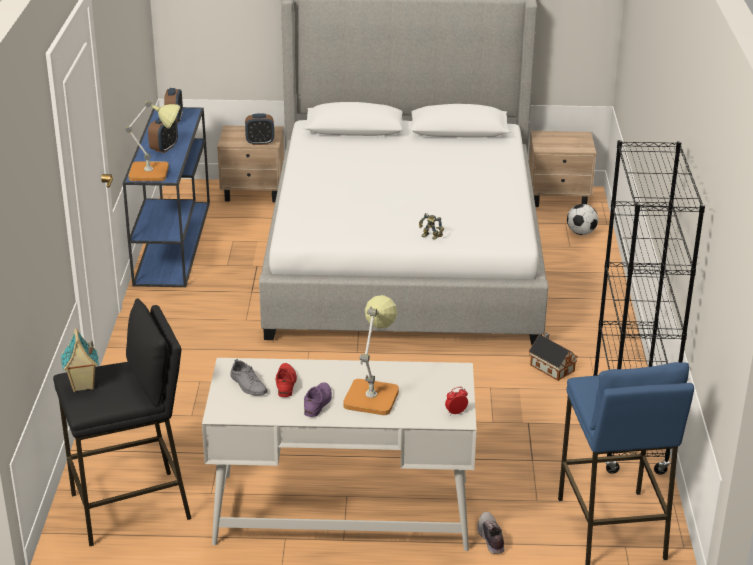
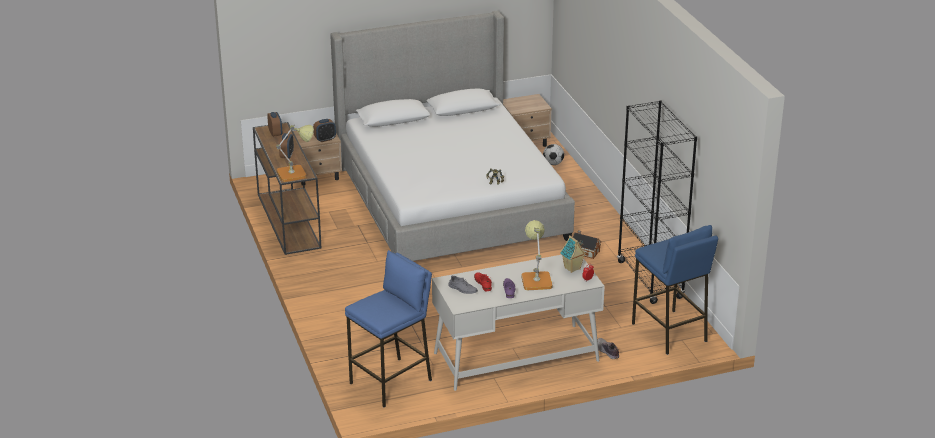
camera: 20 degrees left, 0 degrees up
(82, 385) = (369, 308): toy house -> toy house (572, 268)
(131, 507) = (392, 382): black stool -> blue stool
(172, 242) = (288, 220): blue console table -> brown console table

